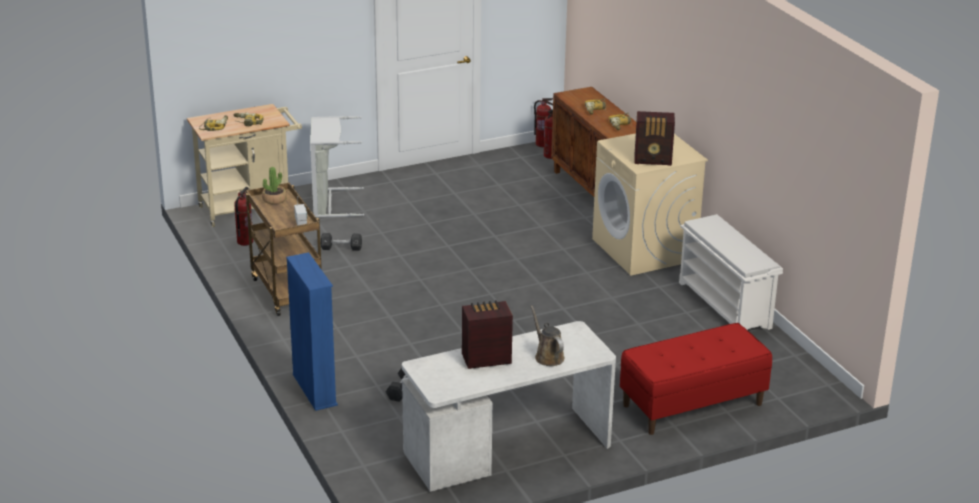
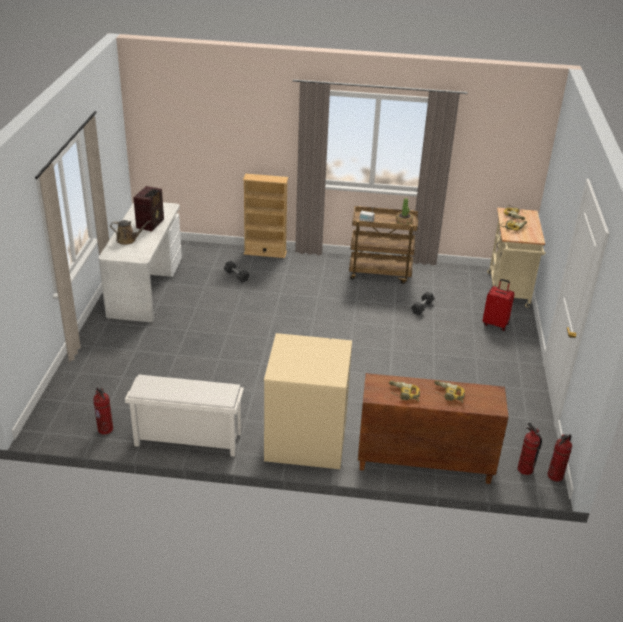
camera: 120 degrees right, 5 degrees up
(245, 242) = (458, 278): fire extinguisher -> fire extinguisher (106, 429)
(314, 390) = (265, 252): blue bookcase -> beige bookcase
(330, 203) = (495, 324): grey laundry basket -> red suitcase
(653, 160) = (290, 351): radio -> none
(692, 405) = (101, 363): red bench -> none

